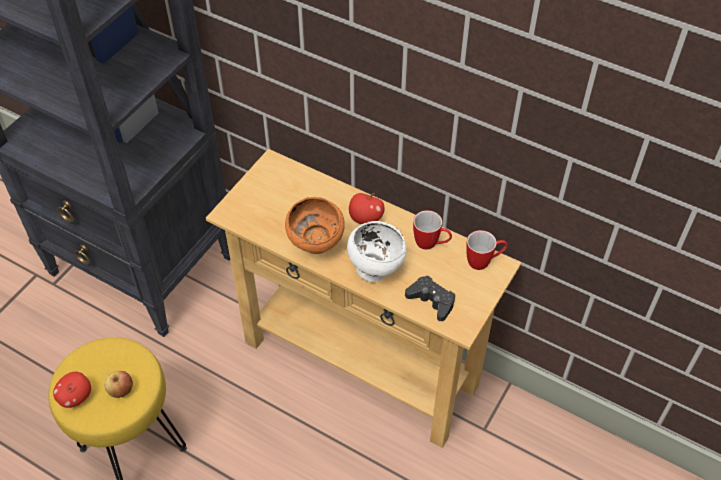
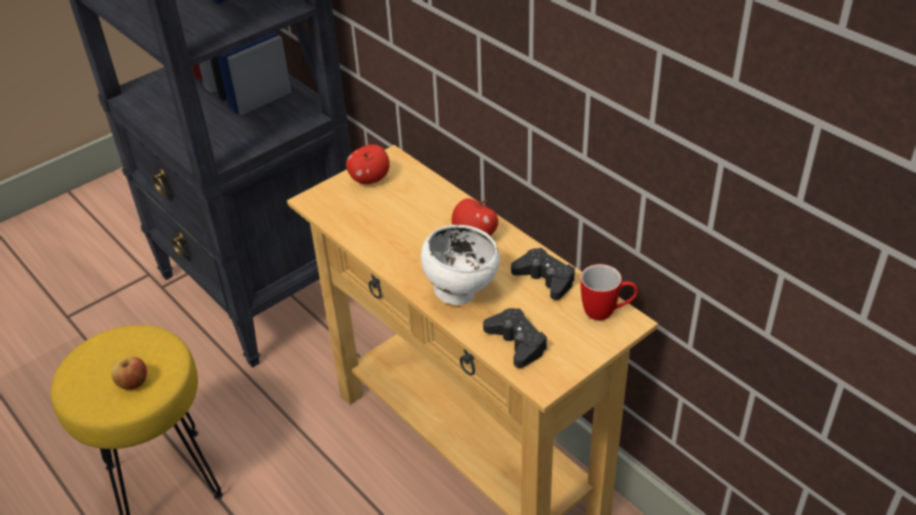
camera: 20 degrees right, 10 degrees down
(76, 397) = (81, 379): apple -> apple (369, 179)
(317, 246) = (401, 254): orange bowl -> none
(431, 244) = (545, 279): mug -> black game controller

